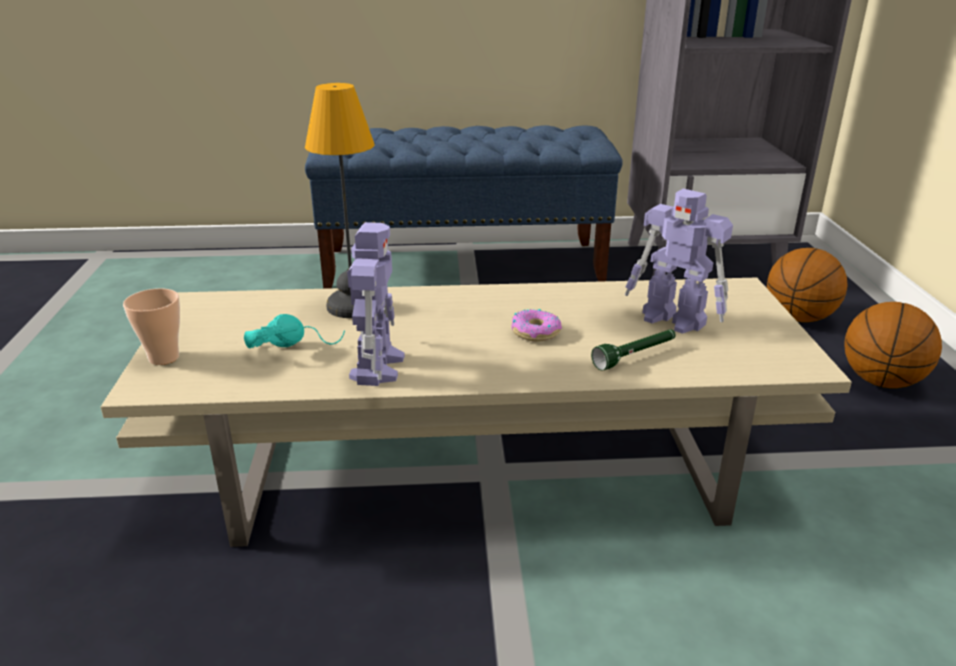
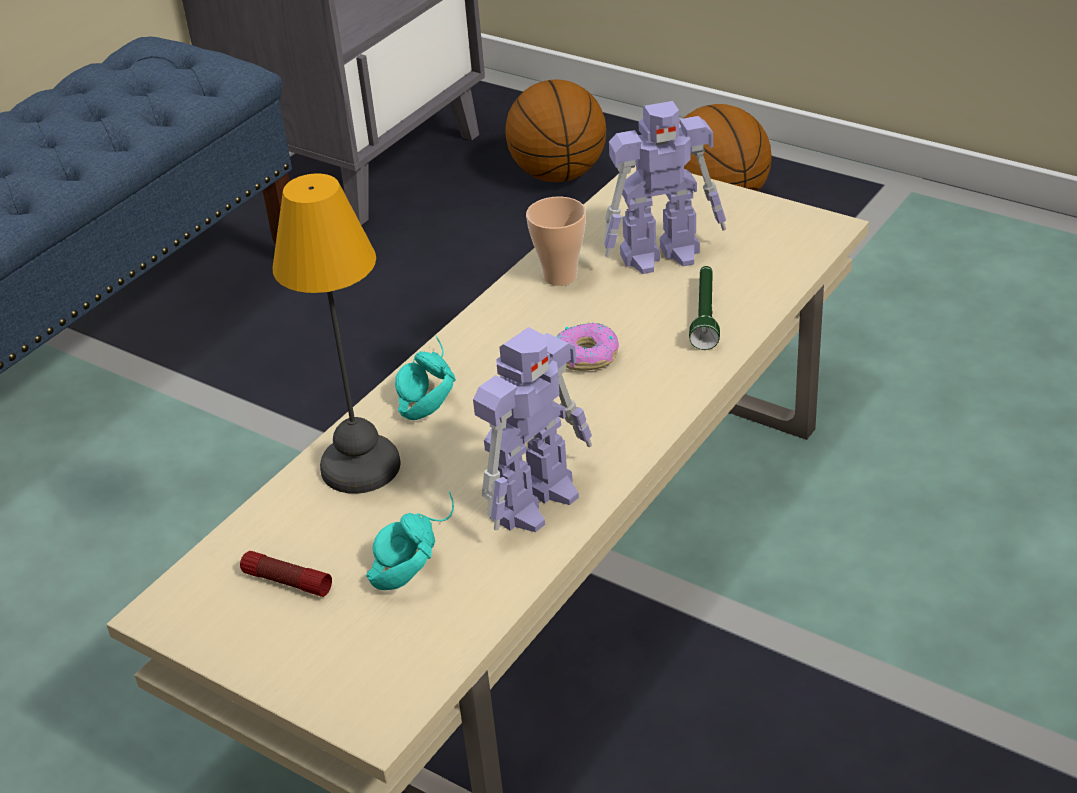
camera: 50 degrees left, 10 degrees up
(164, 358) = (314, 680): cup -> cup (560, 276)
(239, 322) = (287, 582): none -> flashlight
(378, 366) = (536, 499): toy robot -> toy robot turned 90 degrees clockwise
(440, 297) = (422, 388): none -> turquoise headphones

